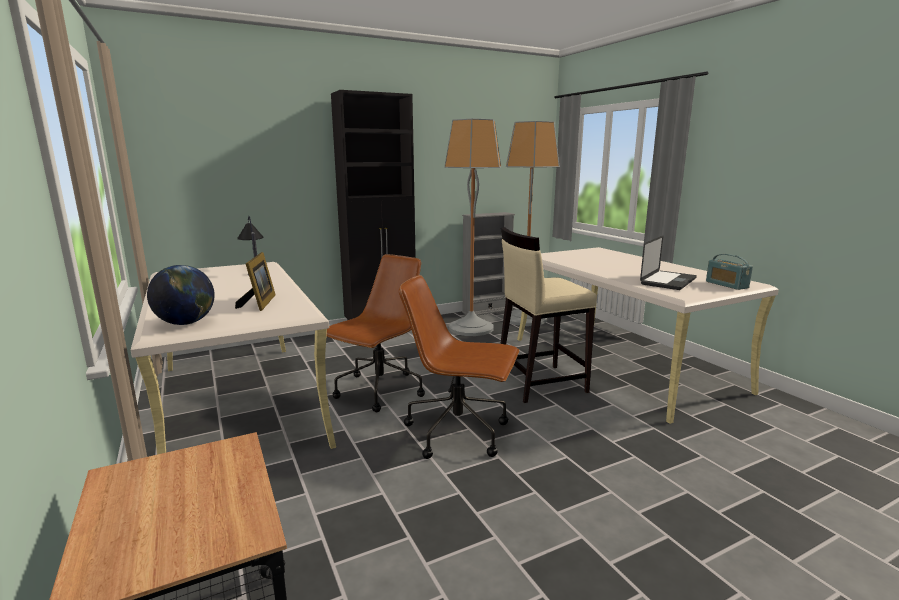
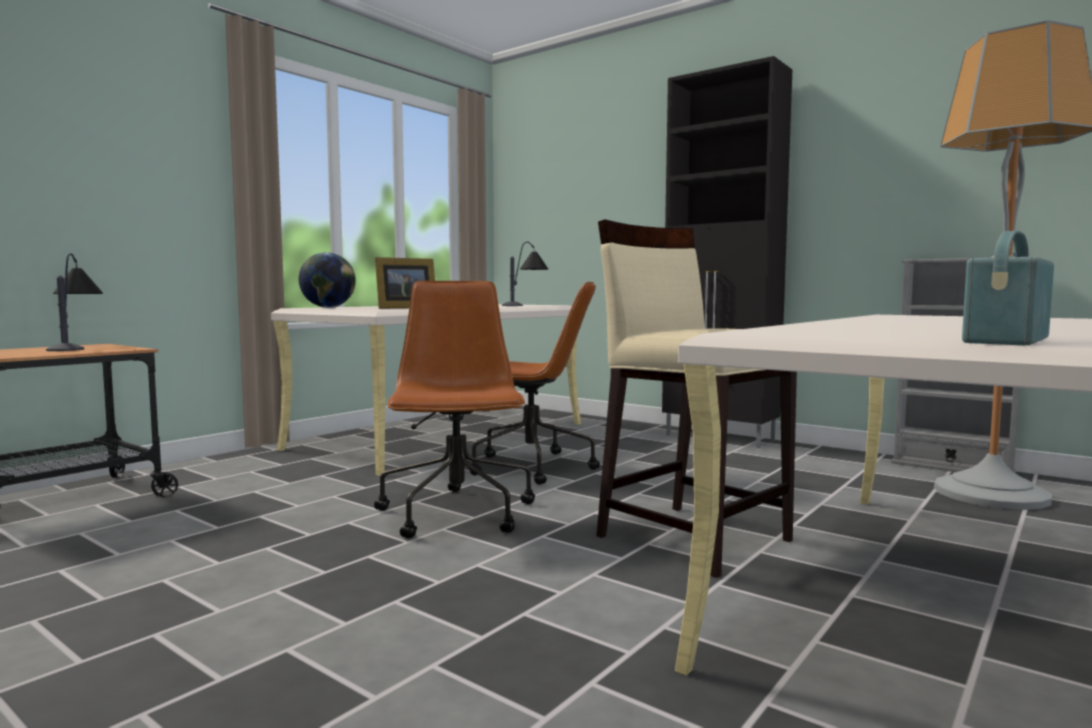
camera: 65 degrees right, 10 degrees down
(140, 488) = (75, 347): none -> table lamp
(471, 328) = (839, 471): floor lamp -> none
(668, 281) = (884, 330): laptop -> none

